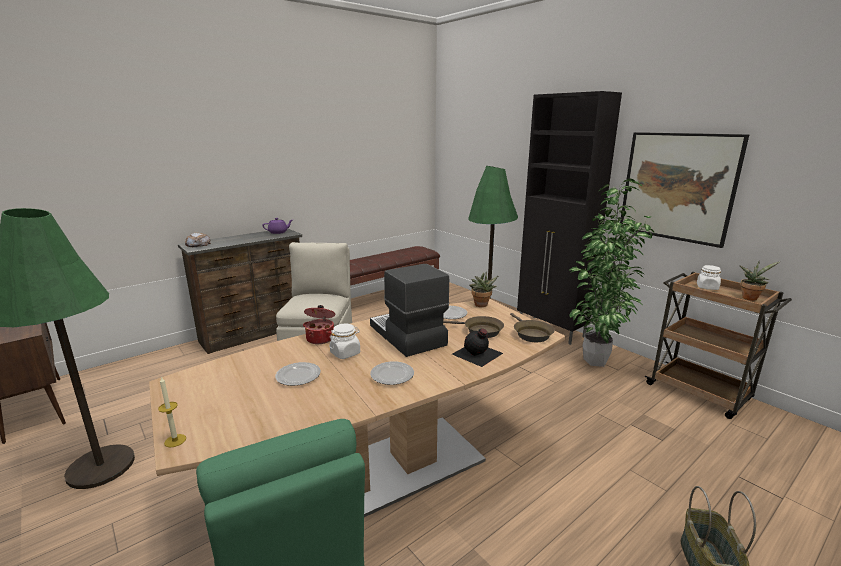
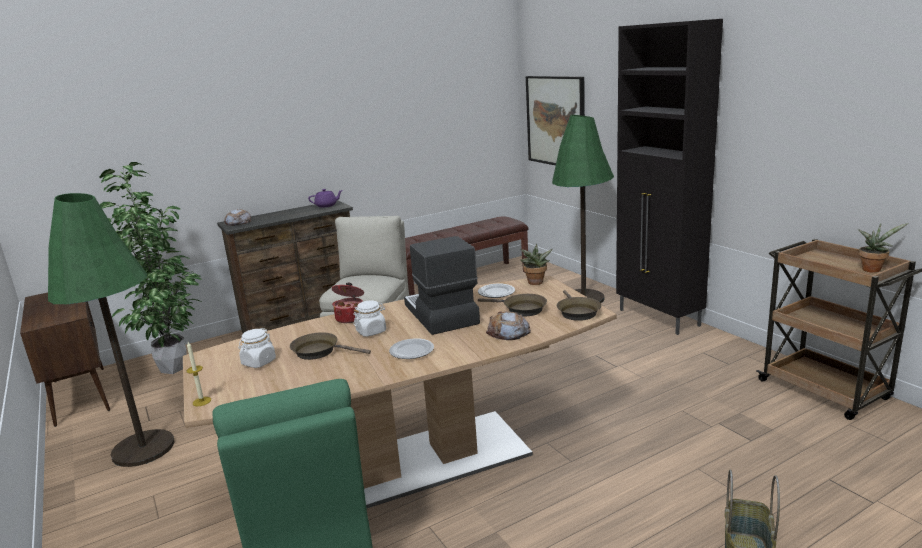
camera: 10 degrees right, 0 degrees up
(298, 376) = (319, 351): plate -> brown frying pan
(477, 354) = (508, 332): black bottle -> bread
(596, 363) = (703, 356): potted plant -> potted plant (172, 370)
(677, 187) = (792, 133): picture -> picture (556, 121)
(707, 287) = (825, 258): white jar -> white jar (258, 362)

